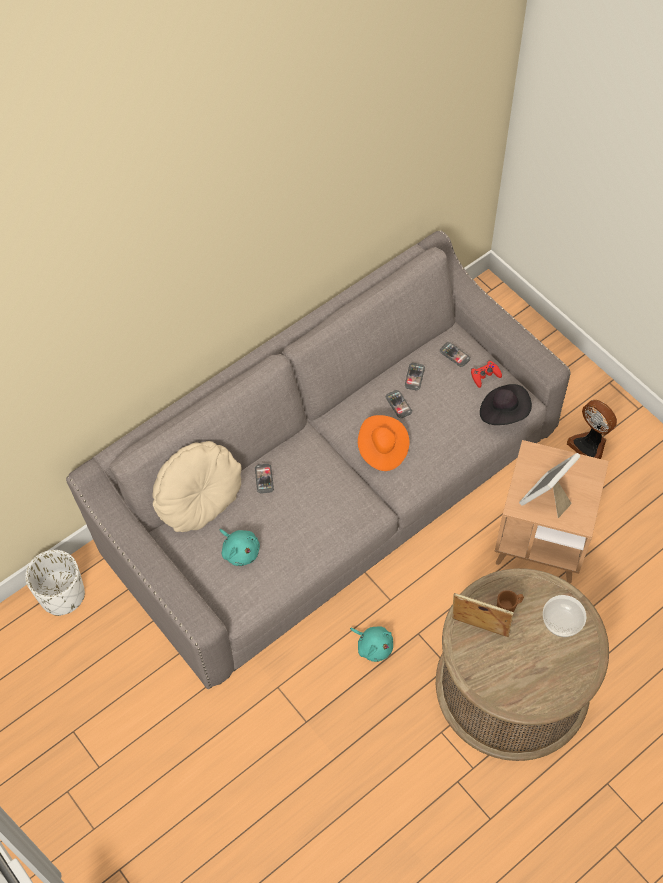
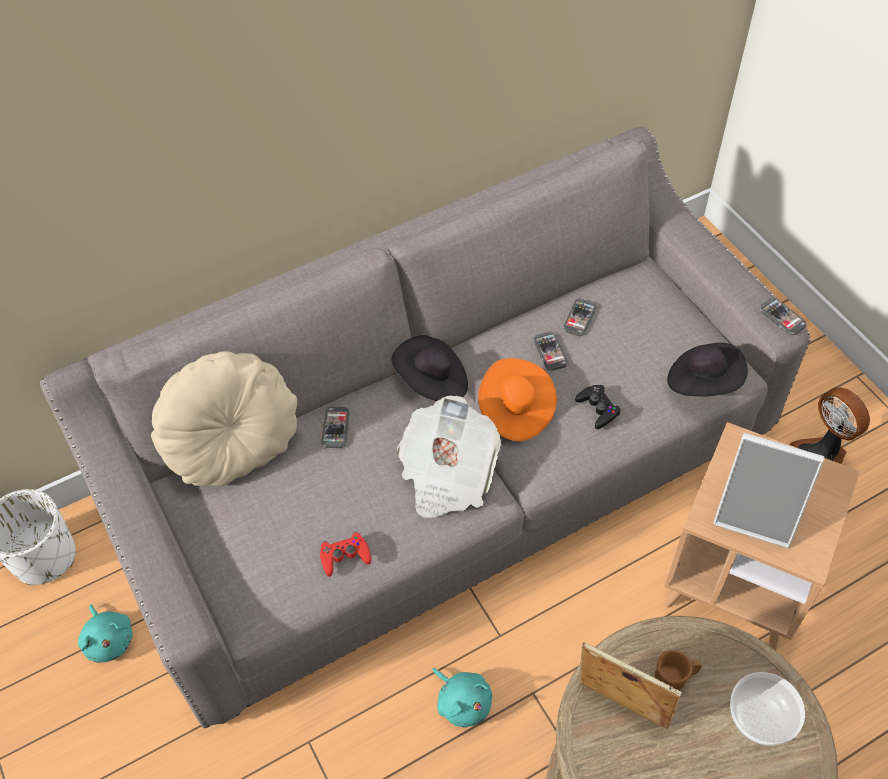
camera: 10 degrees right, 5 degrees down
(240, 551) = (275, 526): turquoise plush toy -> turquoise plush toy (109, 640)
(322, 437) = (432, 382): none -> black hat
(345, 500) = (447, 474): none -> newspaper
(436, 441) = (598, 408): none -> black game controller
(454, 355) = (642, 297): phone -> phone (782, 317)
(485, 375) = (682, 329): red game controller -> red game controller (345, 556)
(547, 498) = (757, 514): picture frame -> picture frame turned 120 degrees counterclockwise

